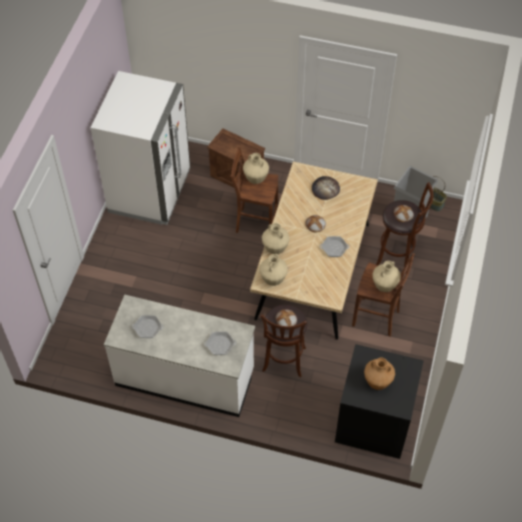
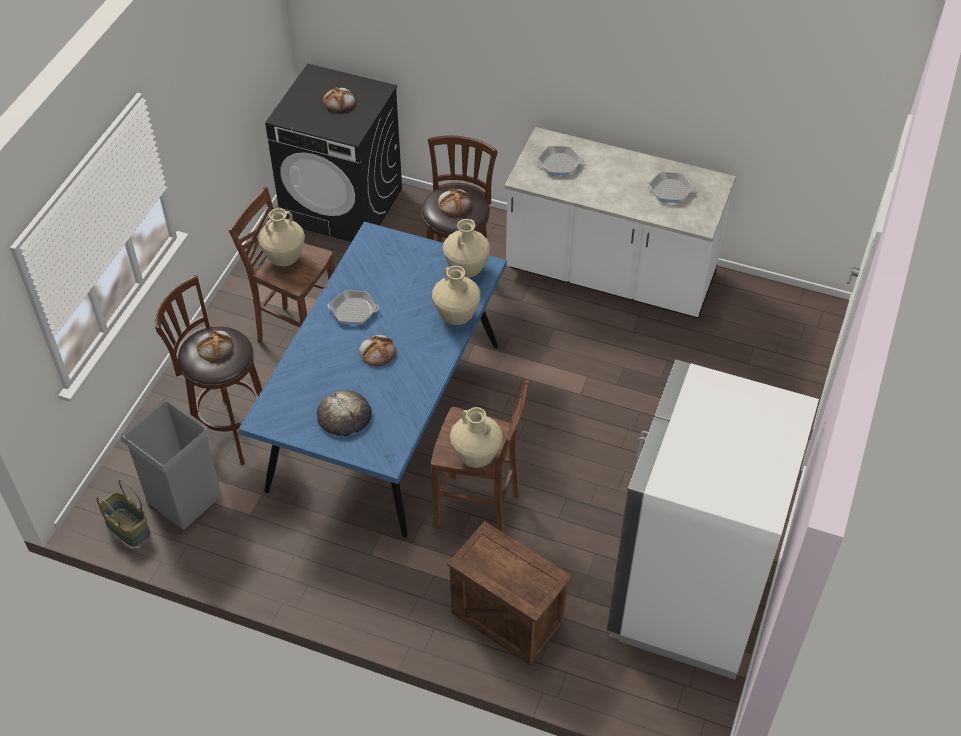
camera: 175 degrees left, 5 degrees down
(313, 270) = (386, 417): beige dining table -> blue dining table
(377, 382) = (339, 102): brown vase -> bread

